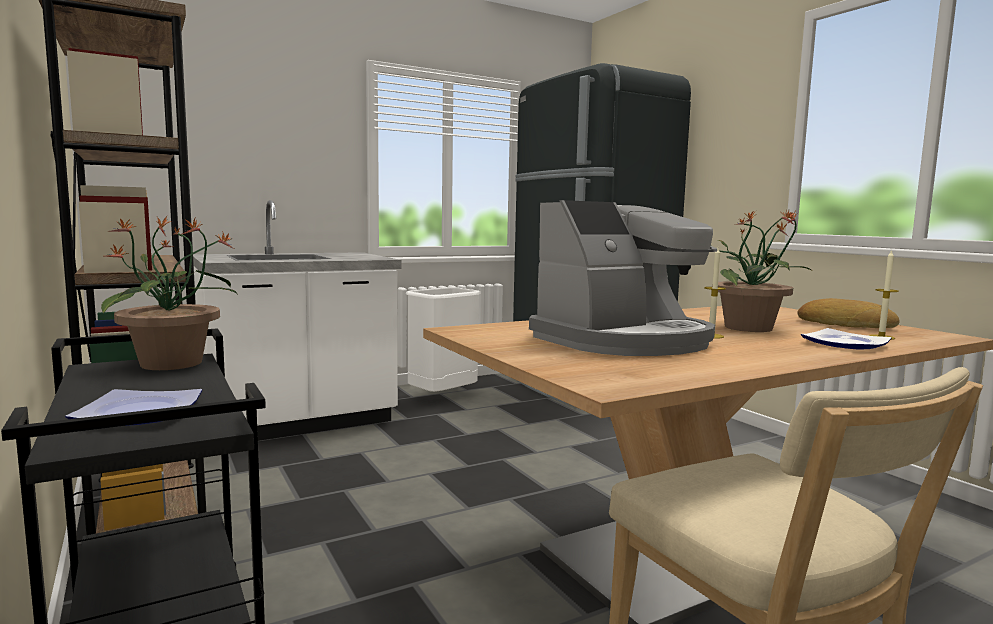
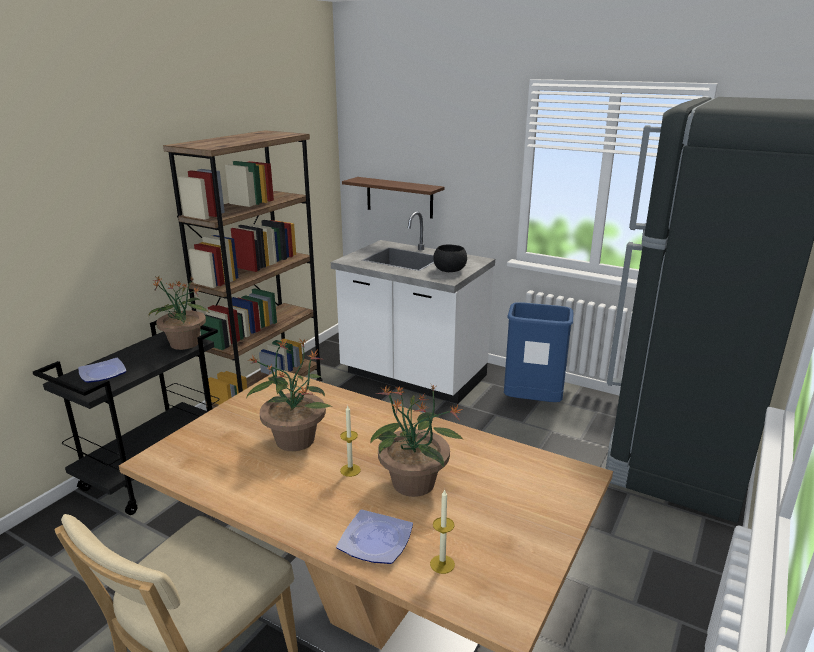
camera: 60 degrees right, 15 degrees up
(198, 198) = (399, 197): none -> brown shelf
(358, 256) = (449, 270): none -> black bowl
(442, 398) = (532, 403): white trash can -> blue trash can
(624, 340) = (294, 439): coffee machine -> potted plant
(845, 324) = (510, 538): bread -> none

